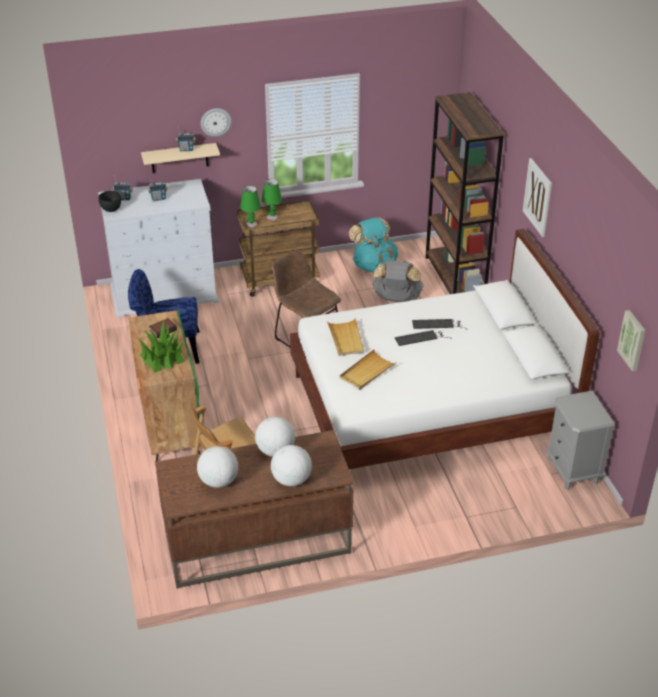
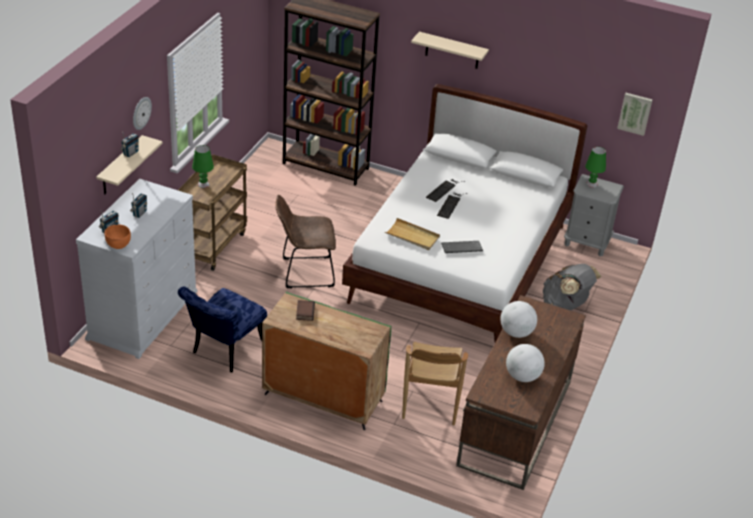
camera: 55 degrees left, 0 degrees up
(111, 209) = (118, 245): black bowl -> orange bowl
(163, 358) = (343, 330): potted plant -> none
(251, 224) = (198, 199): green table lamp -> green table lamp (592, 184)
(291, 480) = (556, 341): globe -> none
(367, 372) = (461, 248): beige tray -> keyboard
(374, 265) = (258, 191): turquoise backpack -> none
(397, 299) = (315, 205): grey backpack -> grey backpack (565, 305)
(537, 197) = (452, 51): picture -> beige shelf

